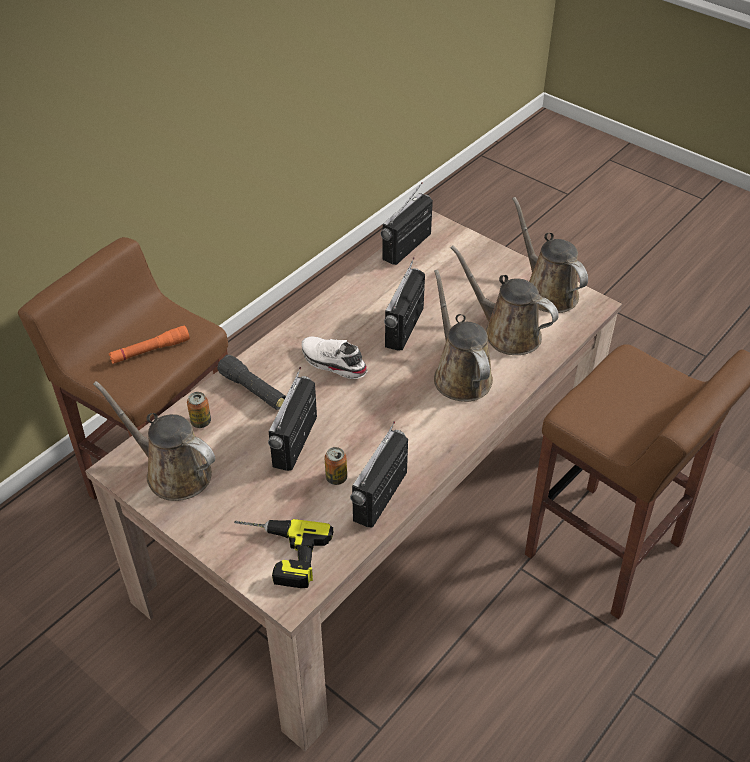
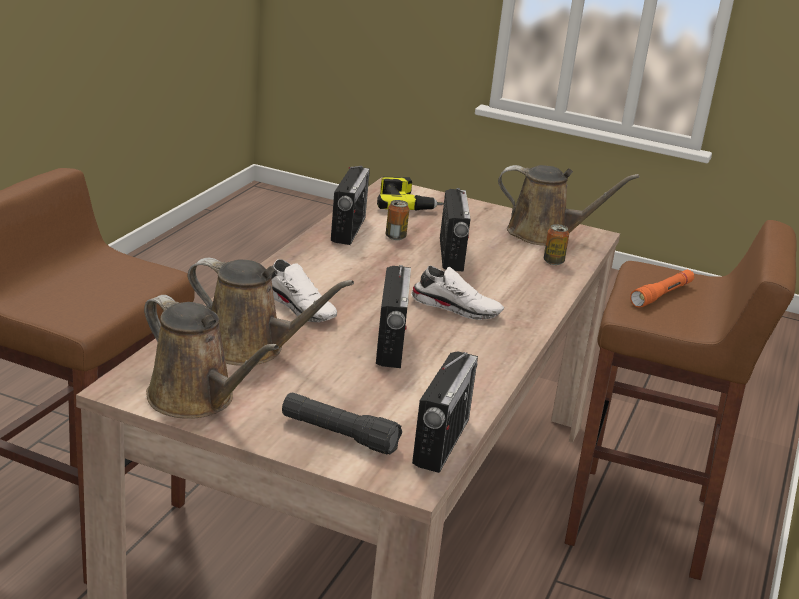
camera: 160 degrees right, 20 degrees down
(253, 390) = (524, 284): black flashlight -> black flashlight (339, 435)
(460, 375) = (301, 307): brown watering can -> white shoe

